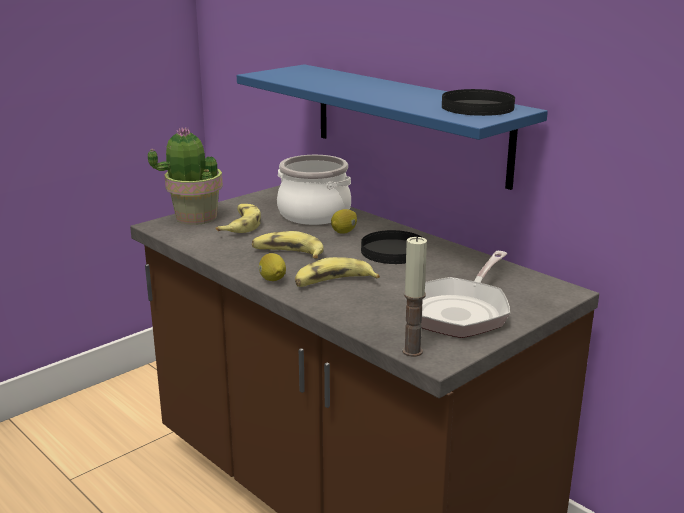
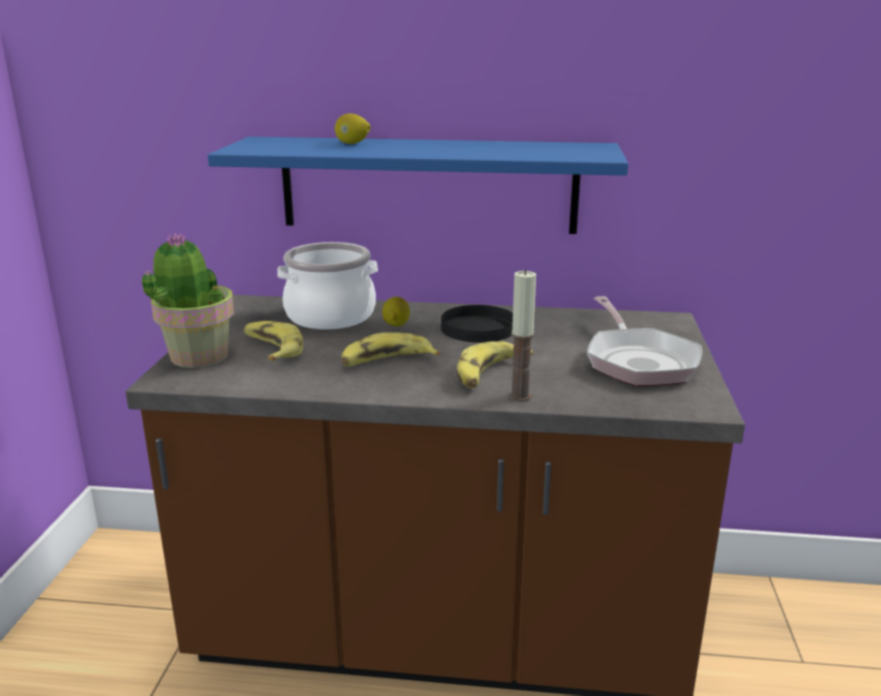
camera: 40 degrees left, 0 degrees up
(272, 280) = (426, 392): lemon -> lemon (352, 143)
(412, 351) = (677, 408): candle -> candle (519, 396)
(477, 107) = (562, 148): black plate -> none

